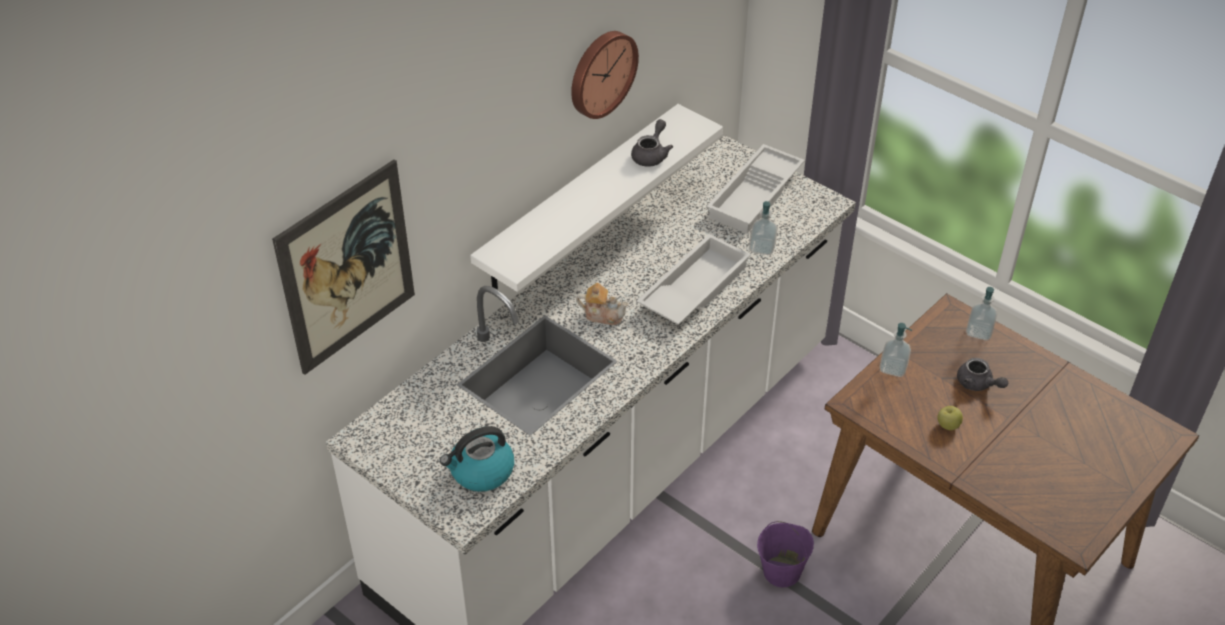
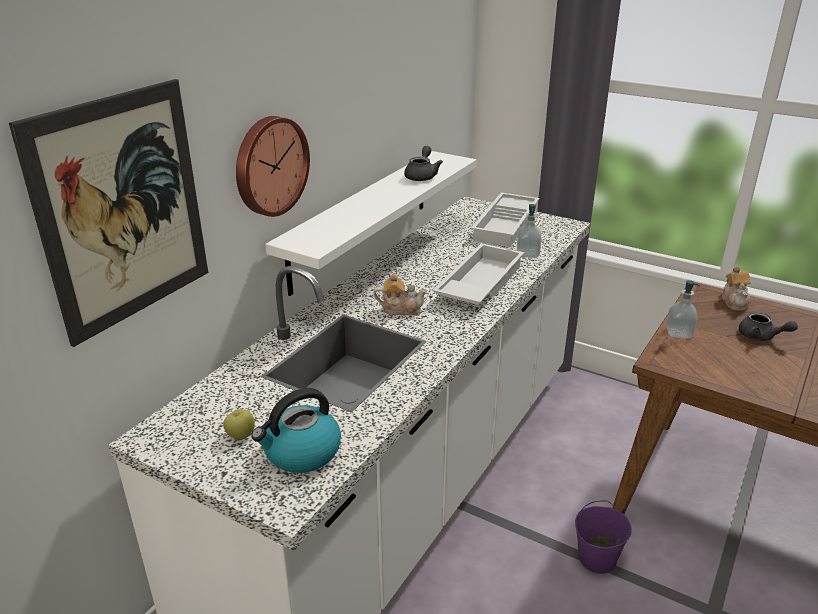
camera: 10 degrees left, 15 degrees down
(601, 73) = (375, 83): wall clock -> wall clock (269, 165)
(947, 425) = (757, 369): apple -> apple (241, 435)
(979, 332) = (735, 302): soap dispenser -> teapot

